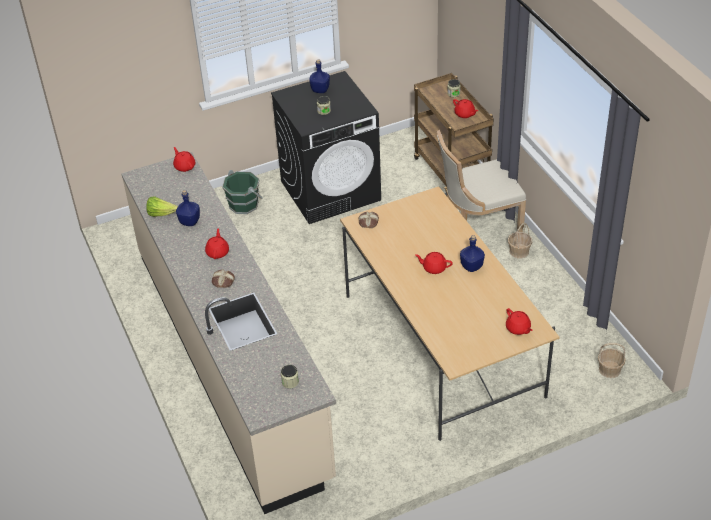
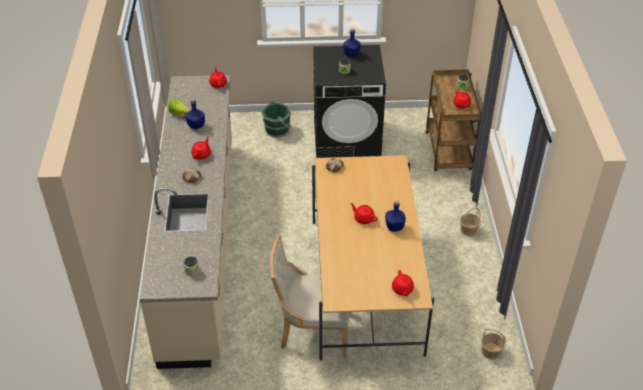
camera: 20 degrees right, 0 degrees up
(477, 226) = (446, 199): beige chair -> beige chair (312, 331)

